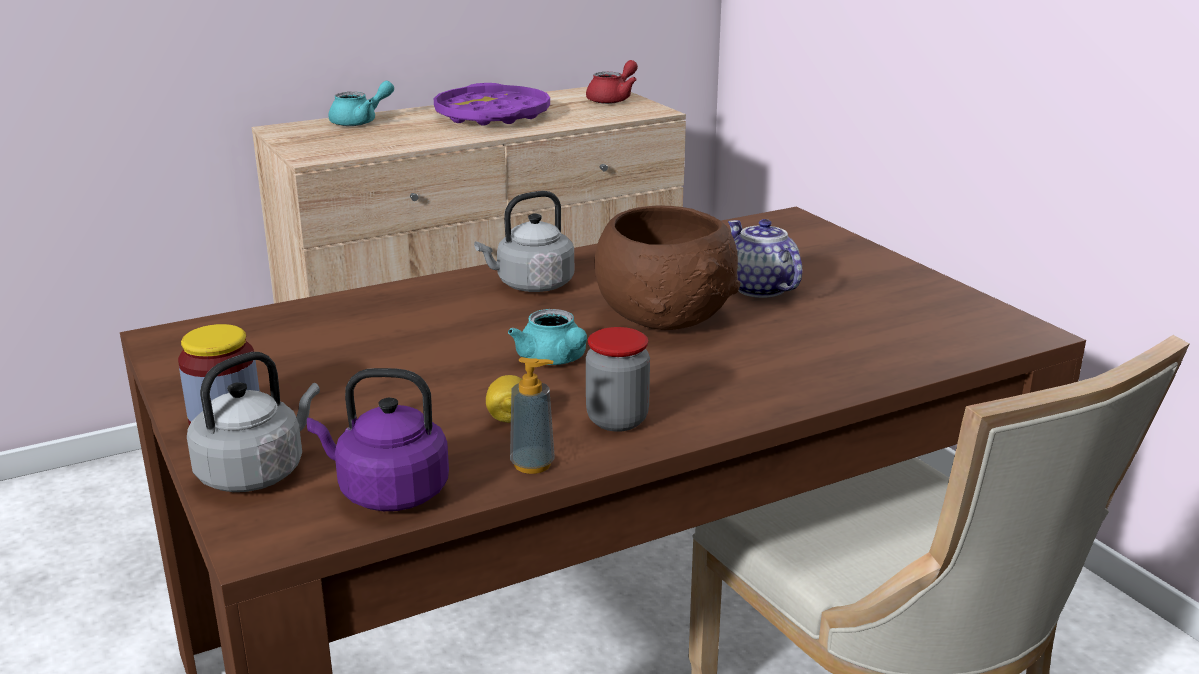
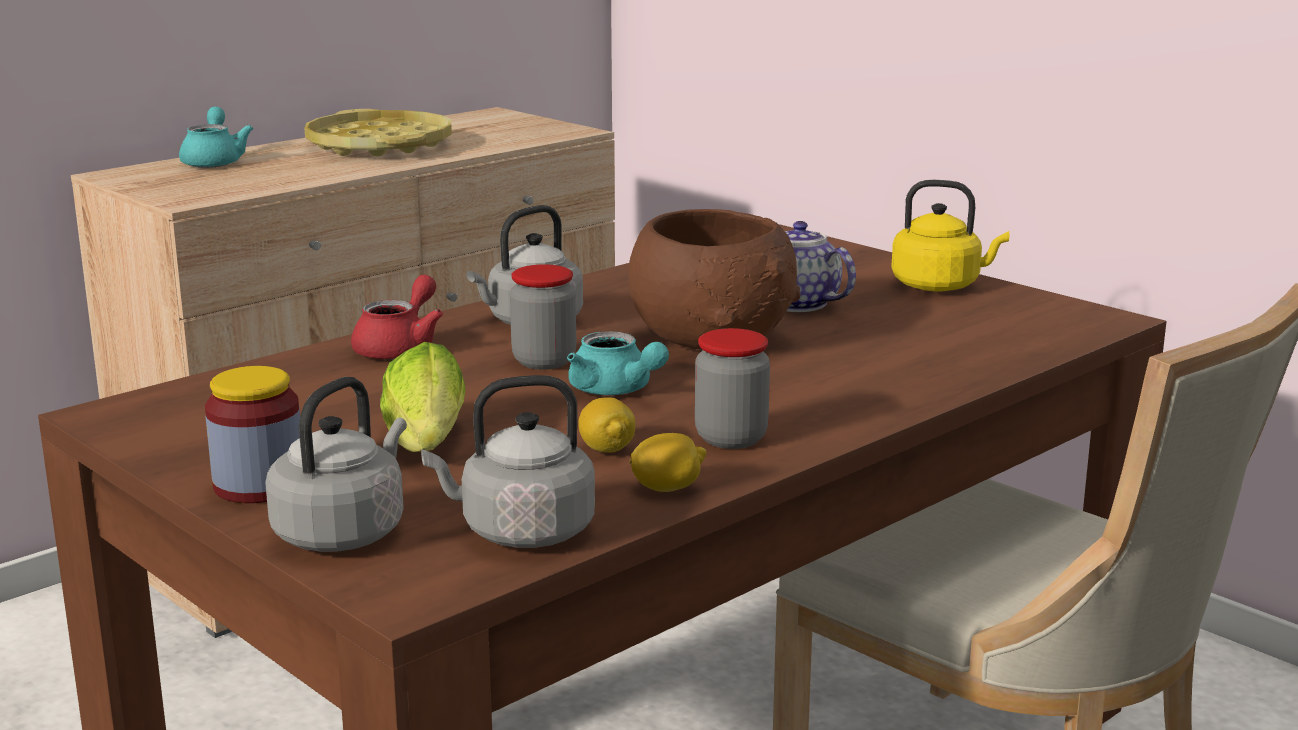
camera: 15 degrees left, 5 degrees down
(360, 121) = (214, 161): turquoise teapot -> turquoise teapot turned 45 degrees counterclockwise
(373, 395) = (426, 444): none -> lettuce
(388, 492) = (521, 532): purple kettle -> grey kettle
(492, 115) = (379, 146): purple tray -> yellow tray
(516, 324) = (544, 361): none -> jar
(532, 464) = (667, 488): soap dispenser -> lemon
(613, 99) = (515, 122): red teapot -> red teapot (400, 347)
(897, 282) = (940, 286): none -> yellow kettle

